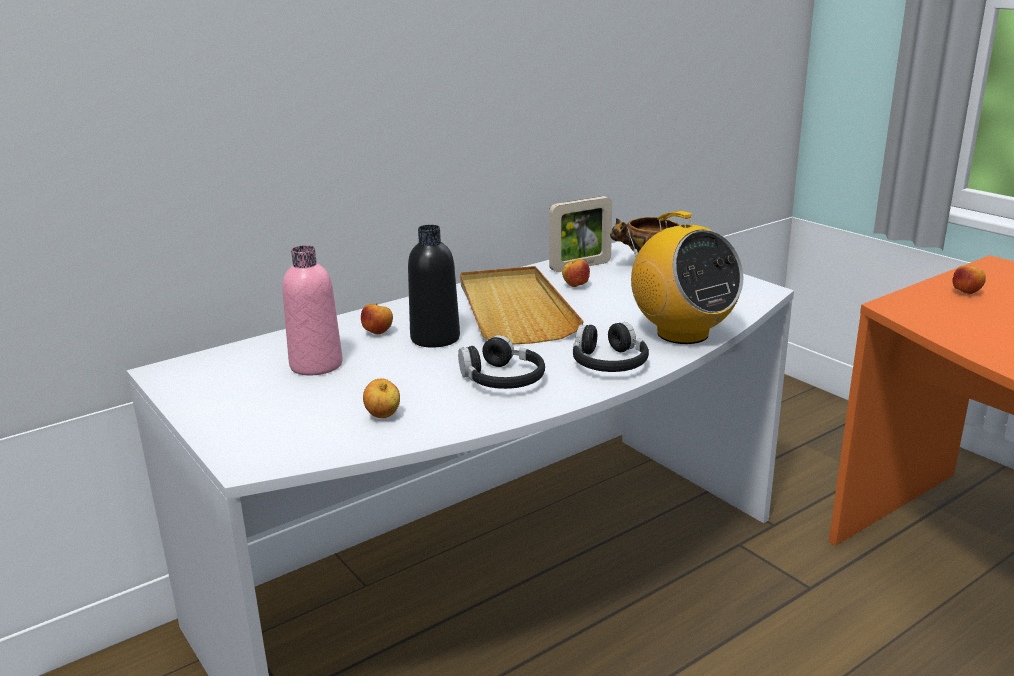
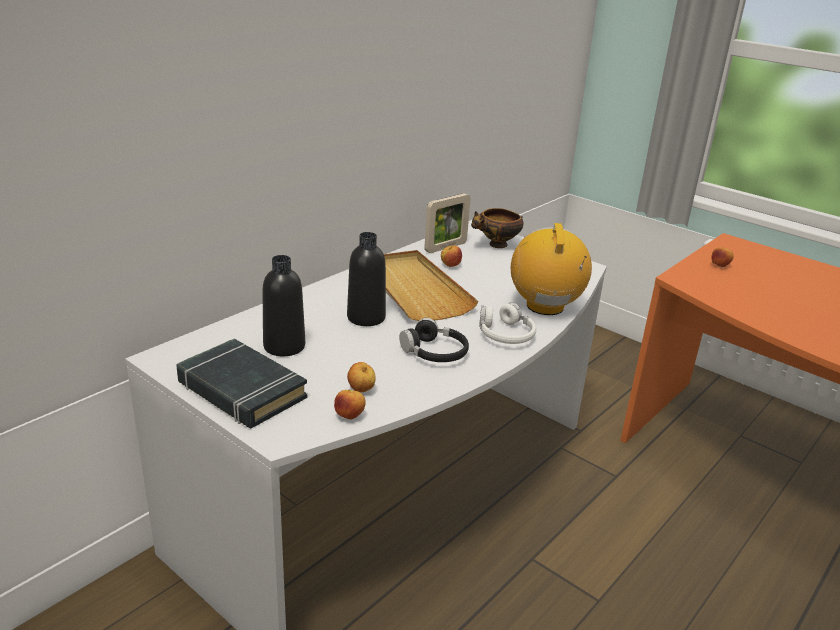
camera: 15 degrees left, 5 degrees up
(236, 409) = (241, 390): none -> black book
(316, 365) = (284, 346): pink bottle -> black bottle
(378, 333) = (319, 314): apple -> apple (350, 416)
(608, 363) = (505, 334): black headphones -> white headphones
(681, 333) = (545, 306): radio -> radio turned 135 degrees counterclockwise

